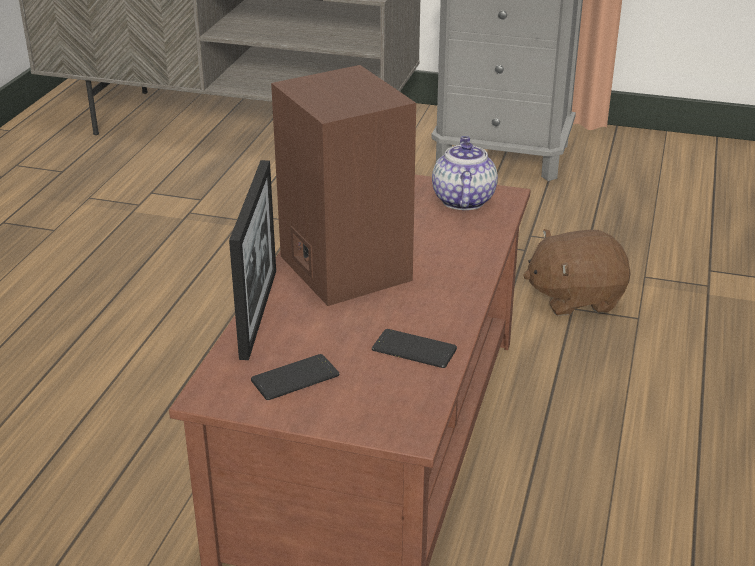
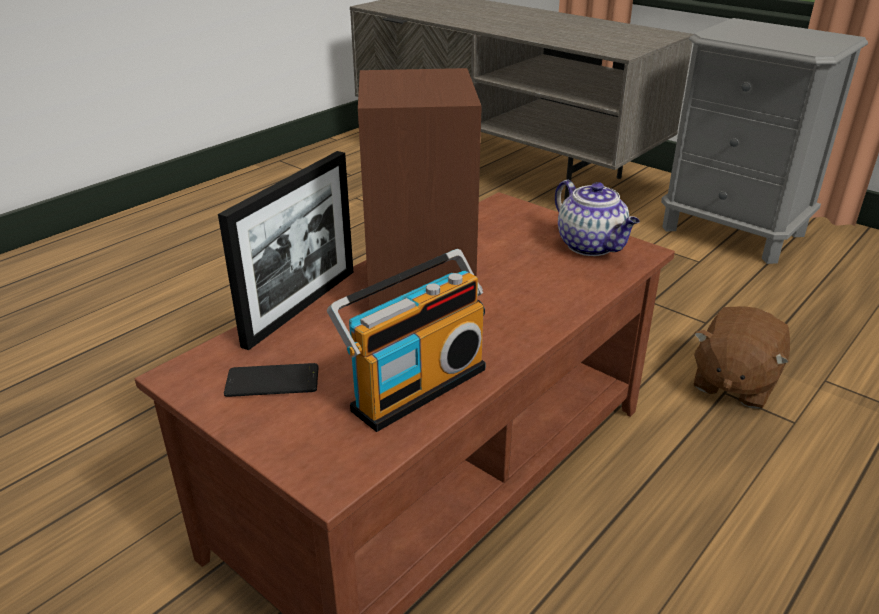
camera: 25 degrees right, 0 degrees up
(414, 349) = (415, 386): phone -> radio
(462, 199) = (592, 246): teapot -> teapot turned 120 degrees clockwise
(575, 298) = (733, 382): brown plush toy -> brown plush toy turned 75 degrees counterclockwise

